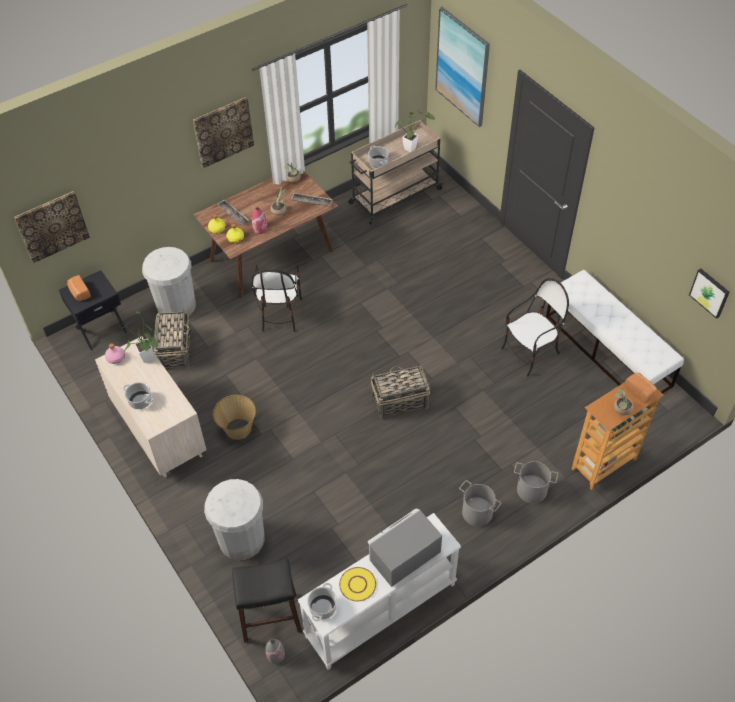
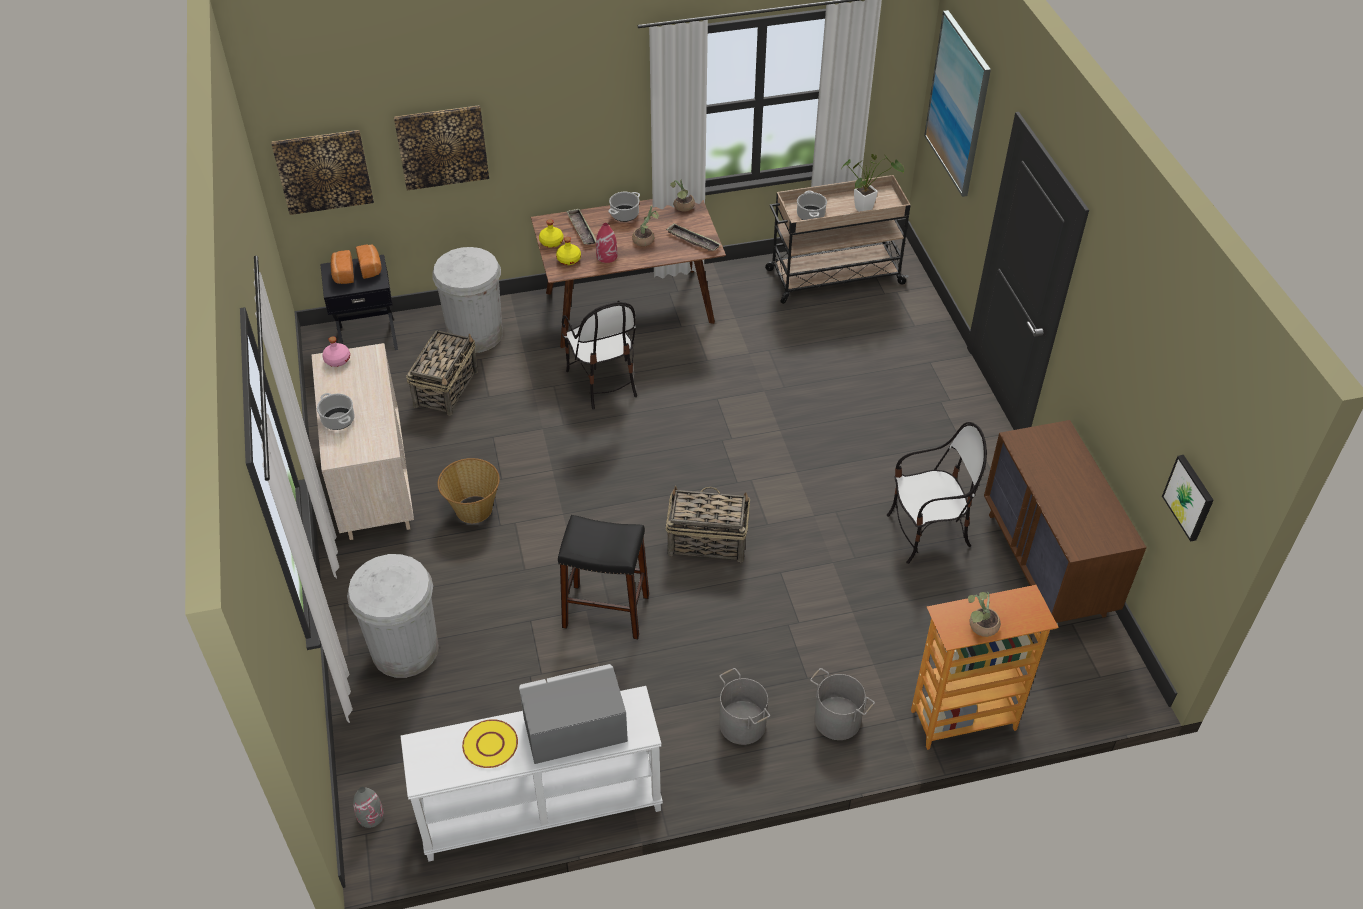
camera: 20 degrees right, 5 degrees down
(148, 360) = (375, 374): potted plant -> none
(223, 132) = (588, 108): picture -> picture (442, 147)
(270, 617) = (389, 764): black stool -> black stool (605, 611)
(279, 314) = (602, 382): chair -> chair turned 45 degrees counterclockwise
(322, 608) = (427, 758): cooking pot -> cooking pot (624, 215)
(608, 351) = (1046, 565): white bench -> brown dresser
(640, 391) = (1023, 610): bread -> bread (371, 267)

